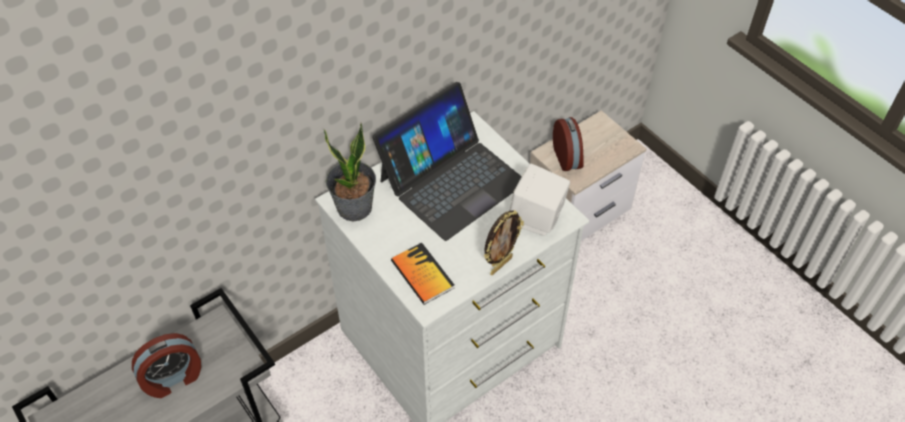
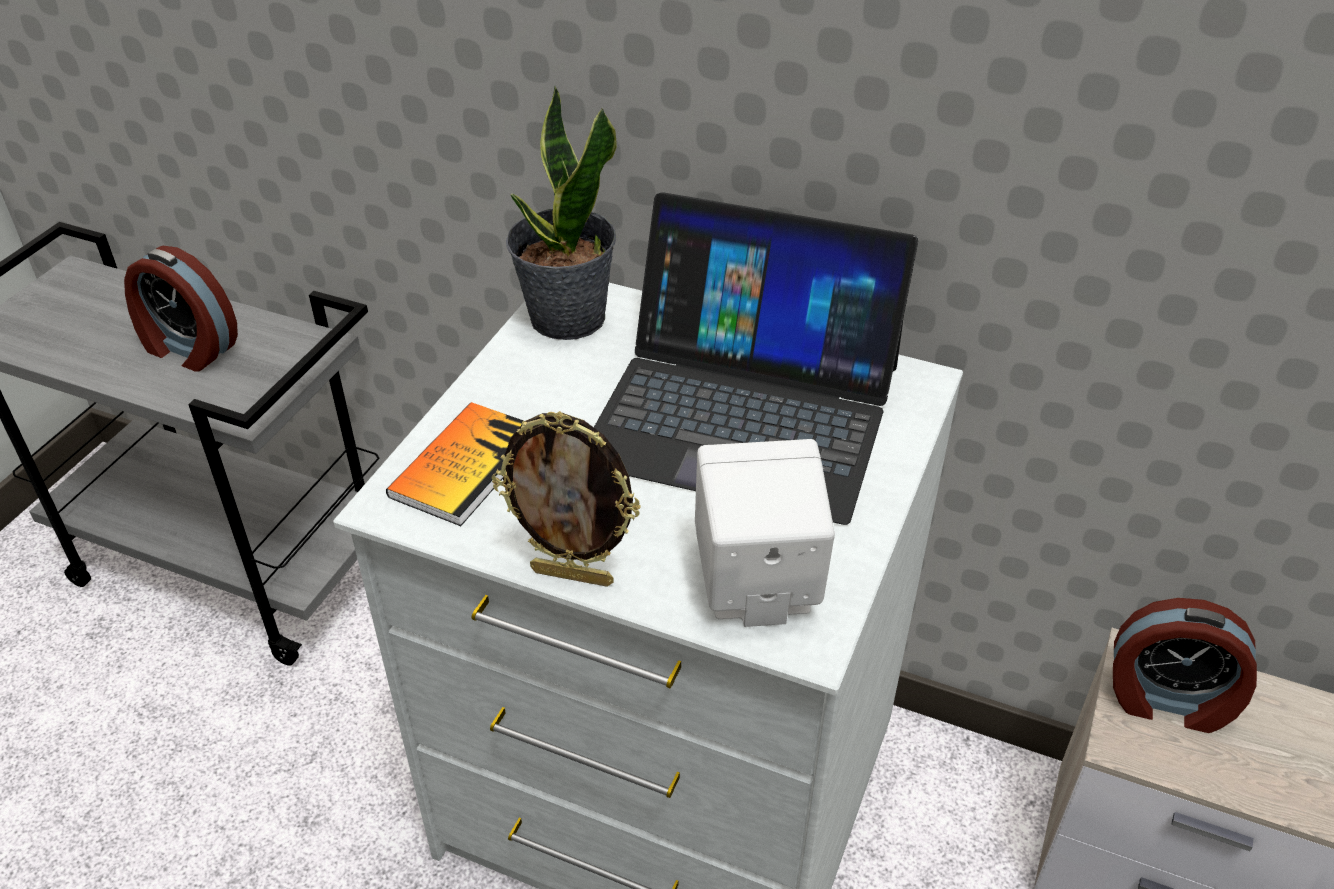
camera: 60 degrees right, 10 degrees down
(568, 157) = (1168, 701): alarm clock -> alarm clock turned 60 degrees clockwise

